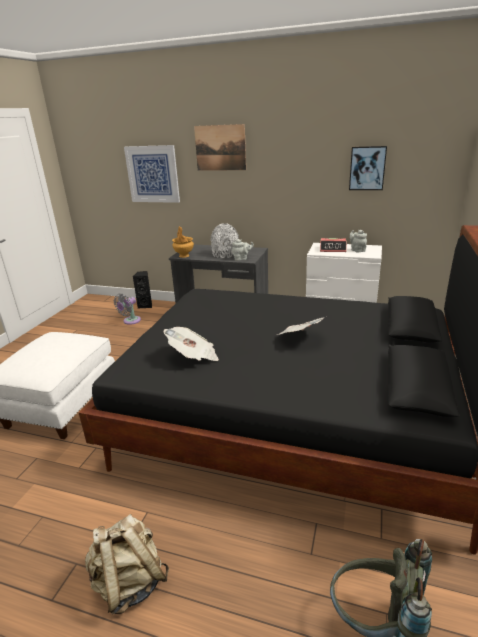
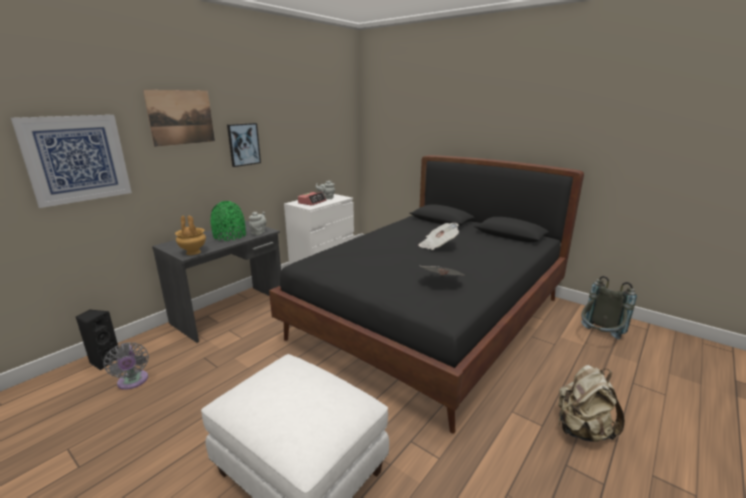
camera: 70 degrees left, 5 degrees down
(225, 254) = (229, 236): grey vase -> green vase
(367, 168) = (311, 131): picture -> picture (243, 144)

